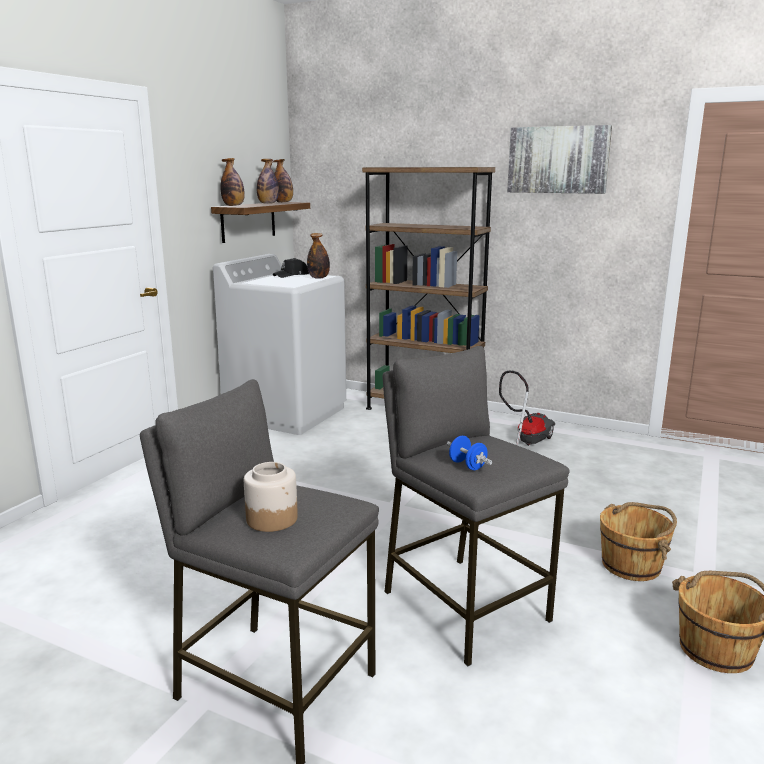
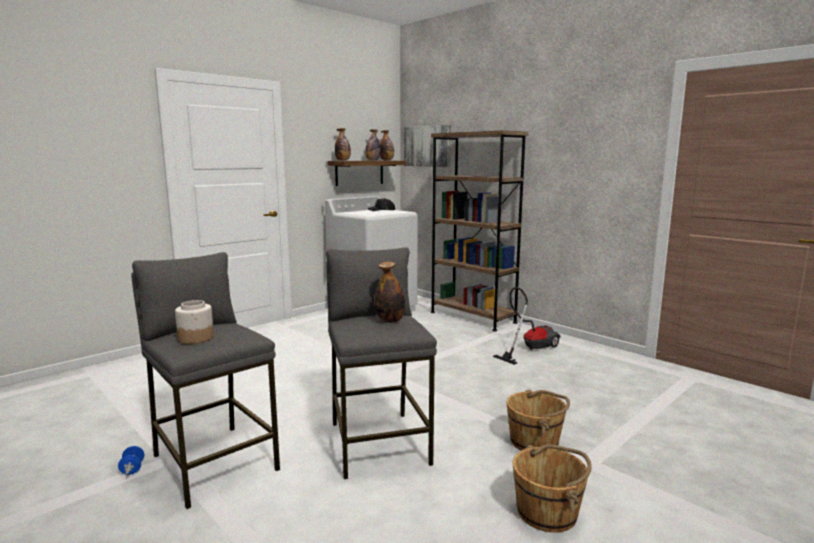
camera: 20 degrees right, 5 degrees down
(318, 278) = (397, 212): bottle -> bottle (390, 320)
(467, 465) = (359, 328): blue dumbbell -> blue dumbbell (132, 469)
(558, 160) = (573, 124): picture -> picture (427, 146)

